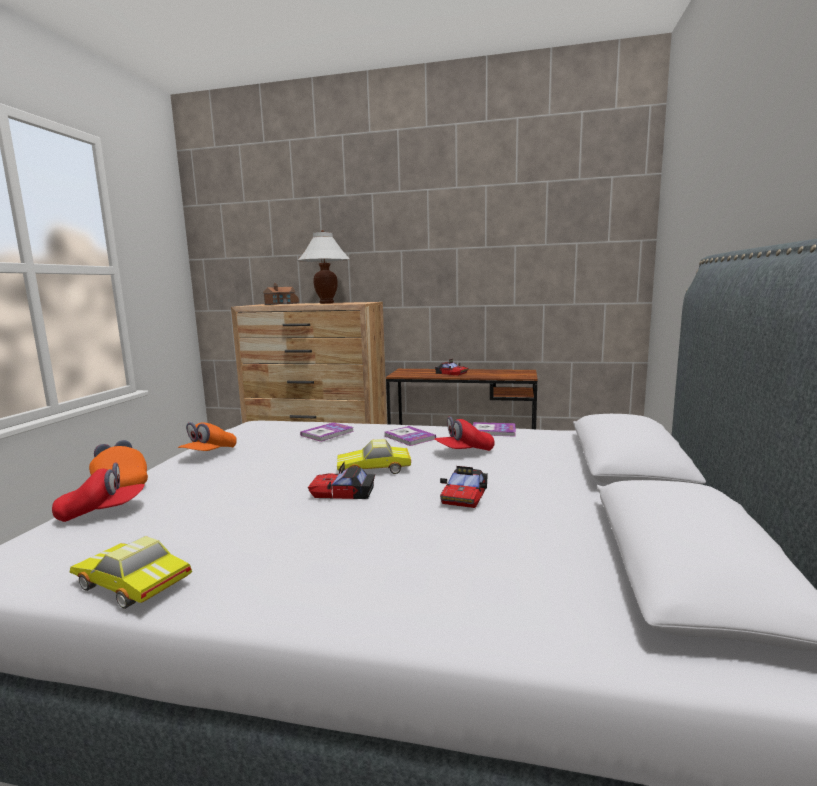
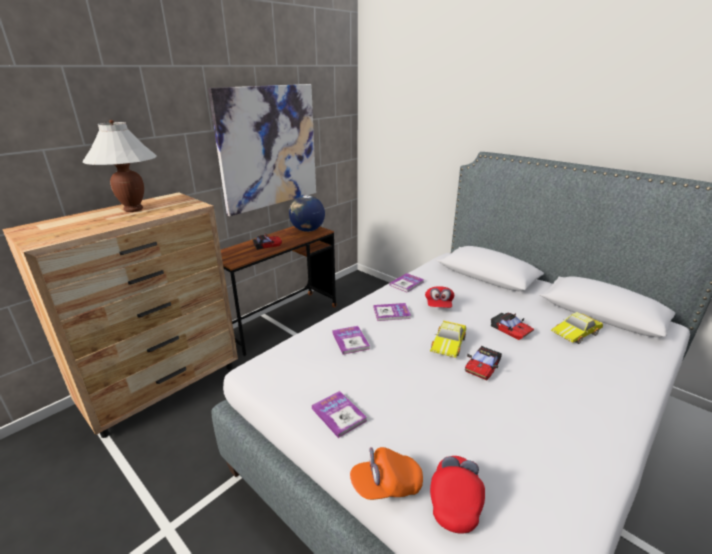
camera: 60 degrees left, 15 degrees up
(131, 584) = (593, 484): toy car -> toy car (577, 333)
(209, 453) = (339, 414): orange cap -> book
(281, 304) = (62, 224): toy house -> none
(492, 272) = (268, 148): none -> picture
(514, 373) = (307, 230): none -> globe

